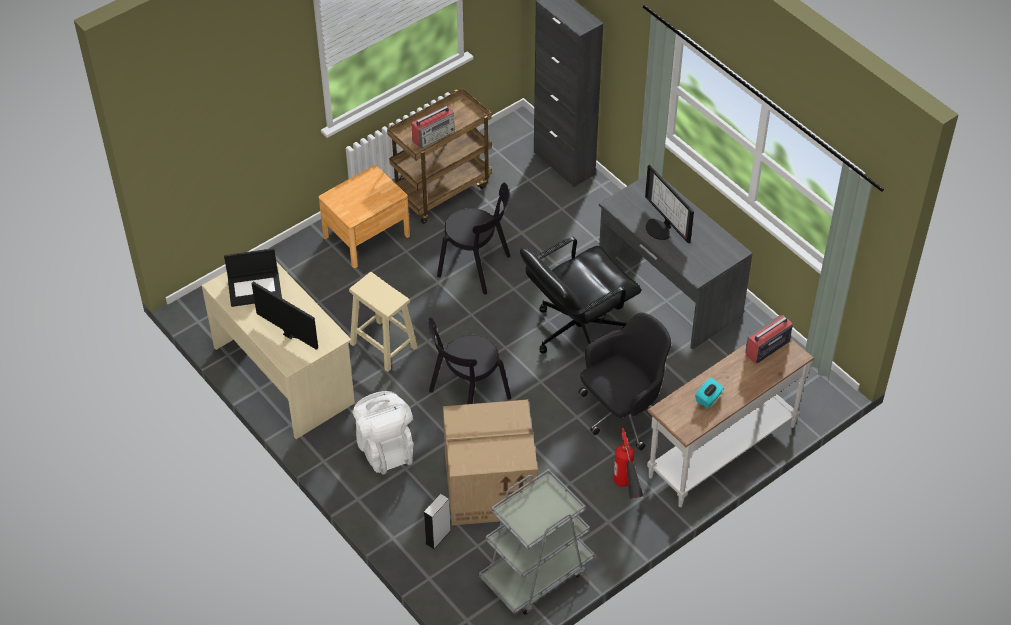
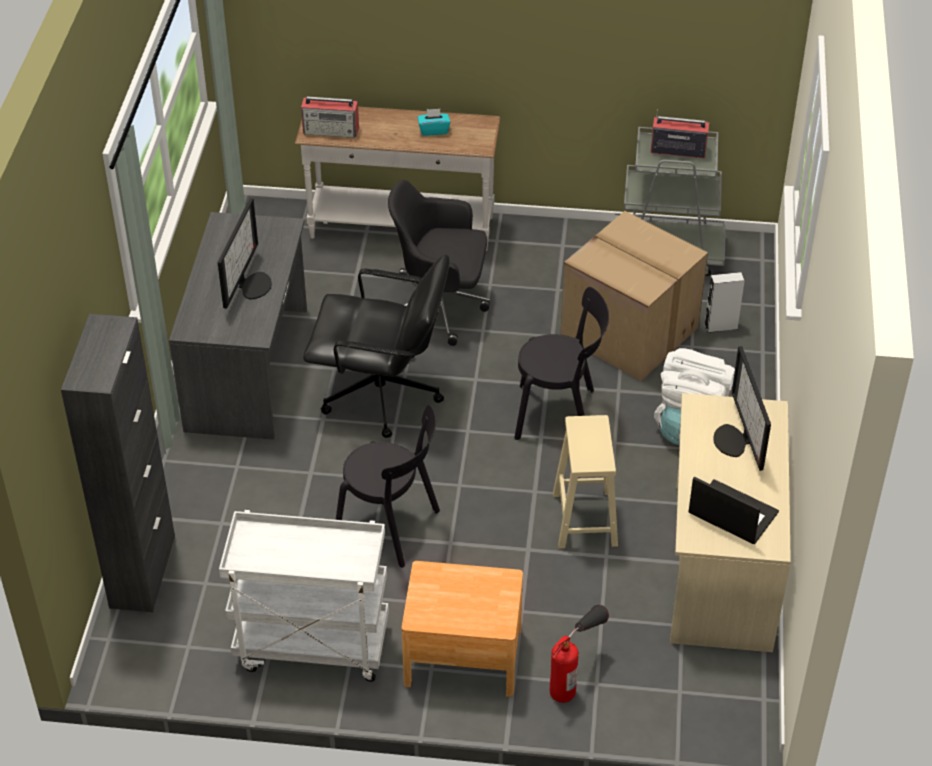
camera: 135 degrees left, 5 degrees down
(434, 135) = (326, 544): radio -> radio (677, 150)
(442, 190) = (311, 647): brown cart -> white cart
(477, 267) = (391, 527): black chair -> black chair turned 135 degrees clockwise
(626, 493) = (521, 252): fire extinguisher -> fire extinguisher (575, 675)

